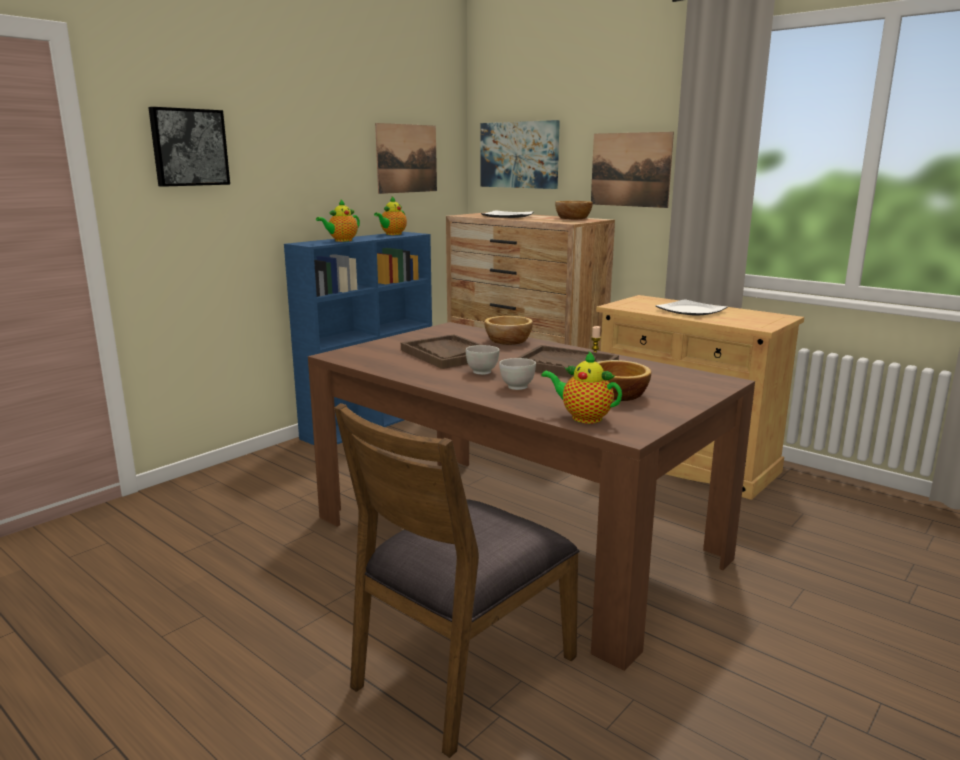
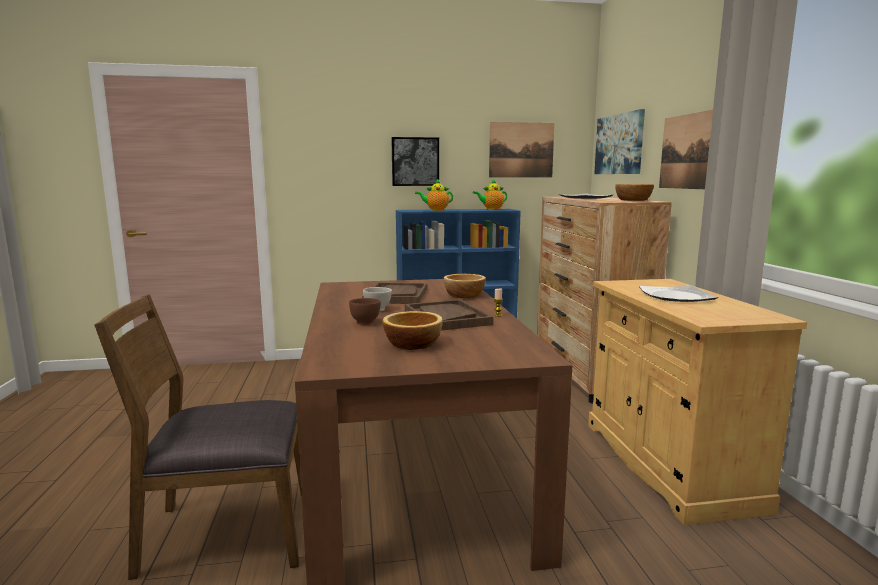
camera: 40 degrees right, 5 degrees down
(189, 147) = (329, 141): picture -> picture (415, 161)
(517, 387) = (365, 323): white bowl -> brown bowl
(583, 417) = (335, 351): teapot -> none

